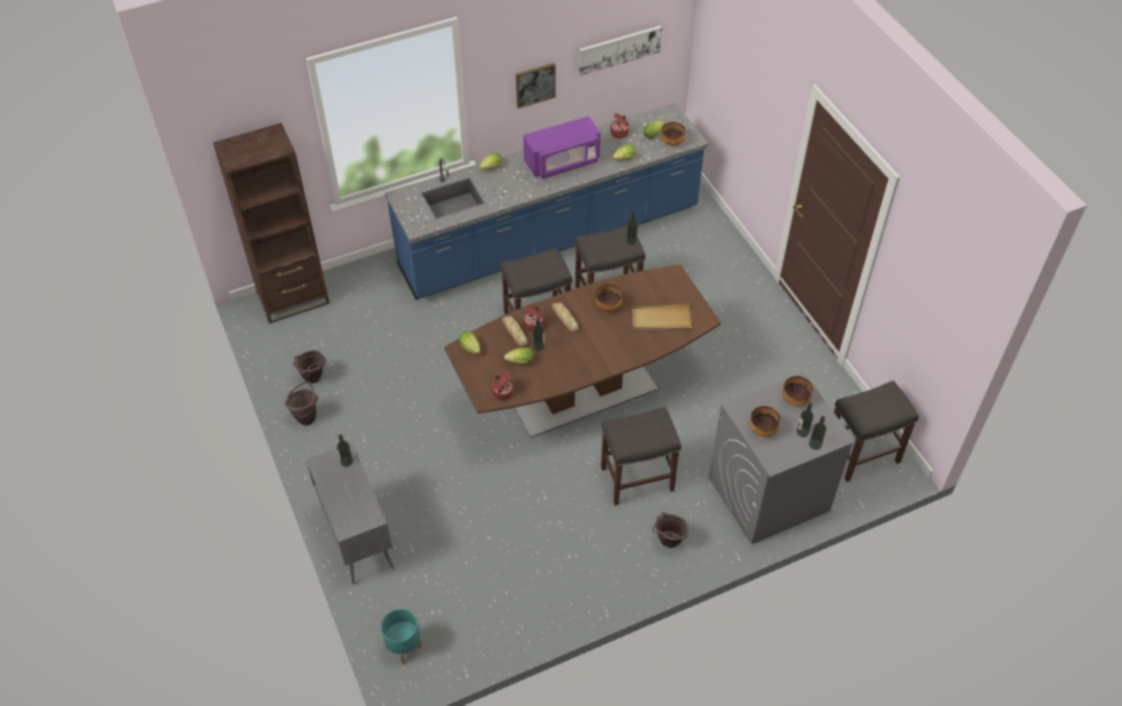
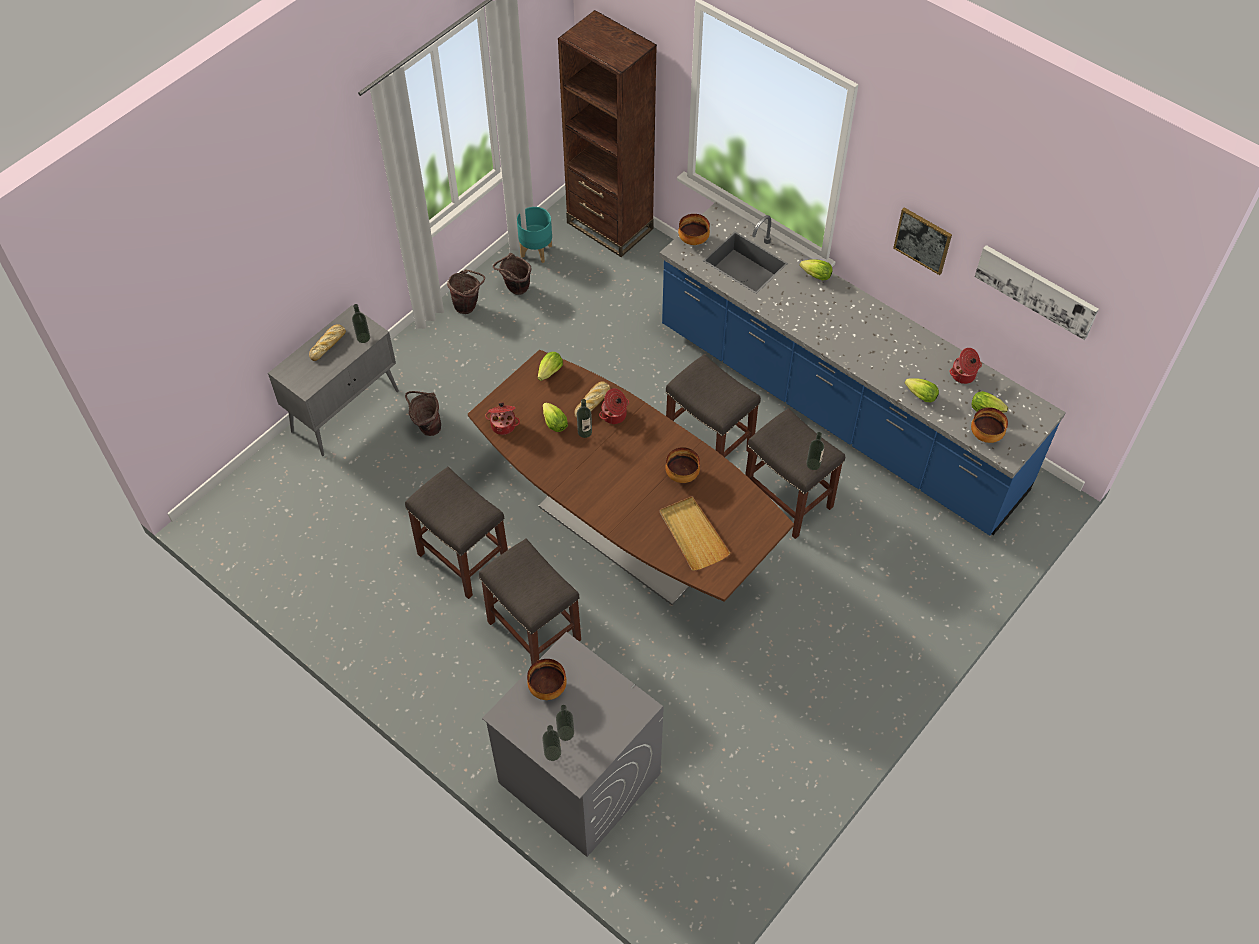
camera: 65 degrees right, 5 degrees up
(403, 647) = (239, 503): turquoise planter -> turquoise planter (536, 251)
(563, 162) = (871, 338): purple microwave -> none
(564, 319) = (639, 440): bread -> bread (328, 344)
(668, 543) = (461, 694): brown bucket -> brown bucket (427, 427)
(795, 399) = (613, 709): bowl -> bowl (694, 240)
(861, 455) = (691, 869): grey stool -> grey stool (462, 558)

